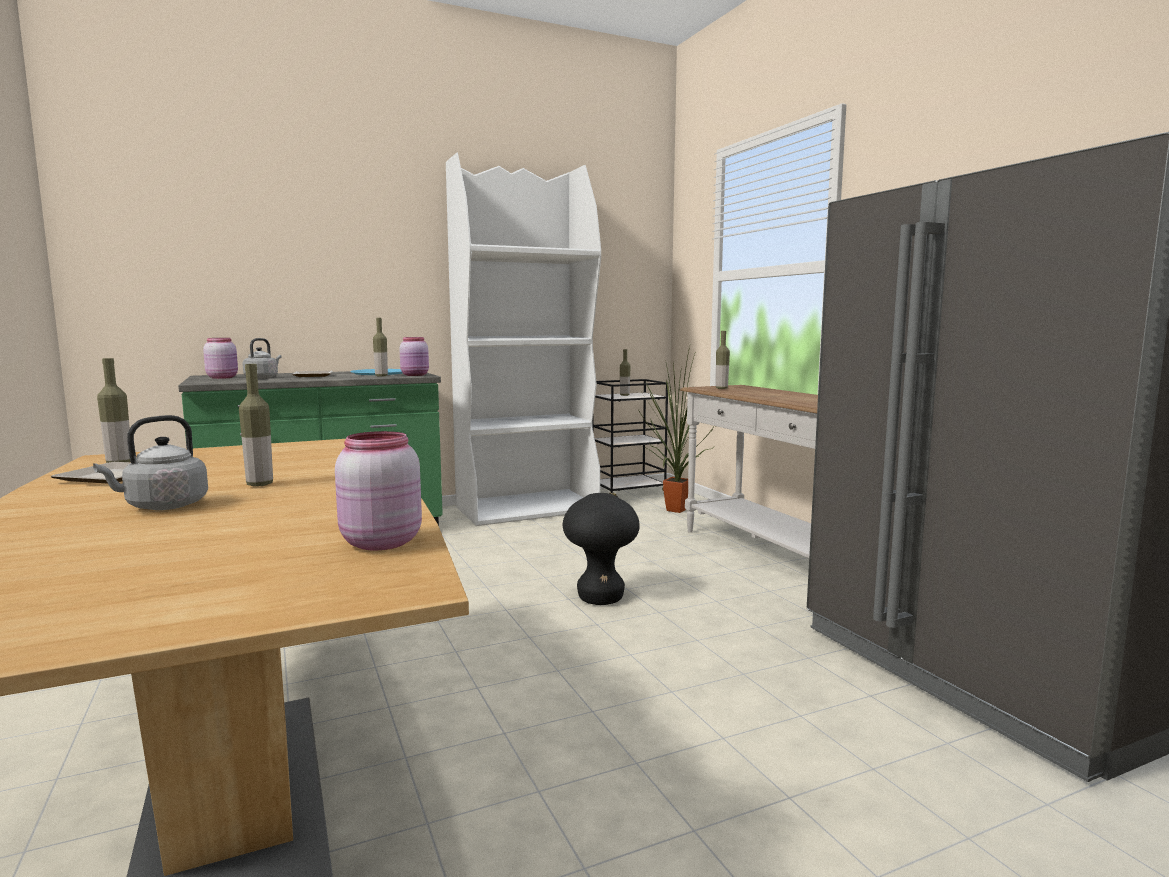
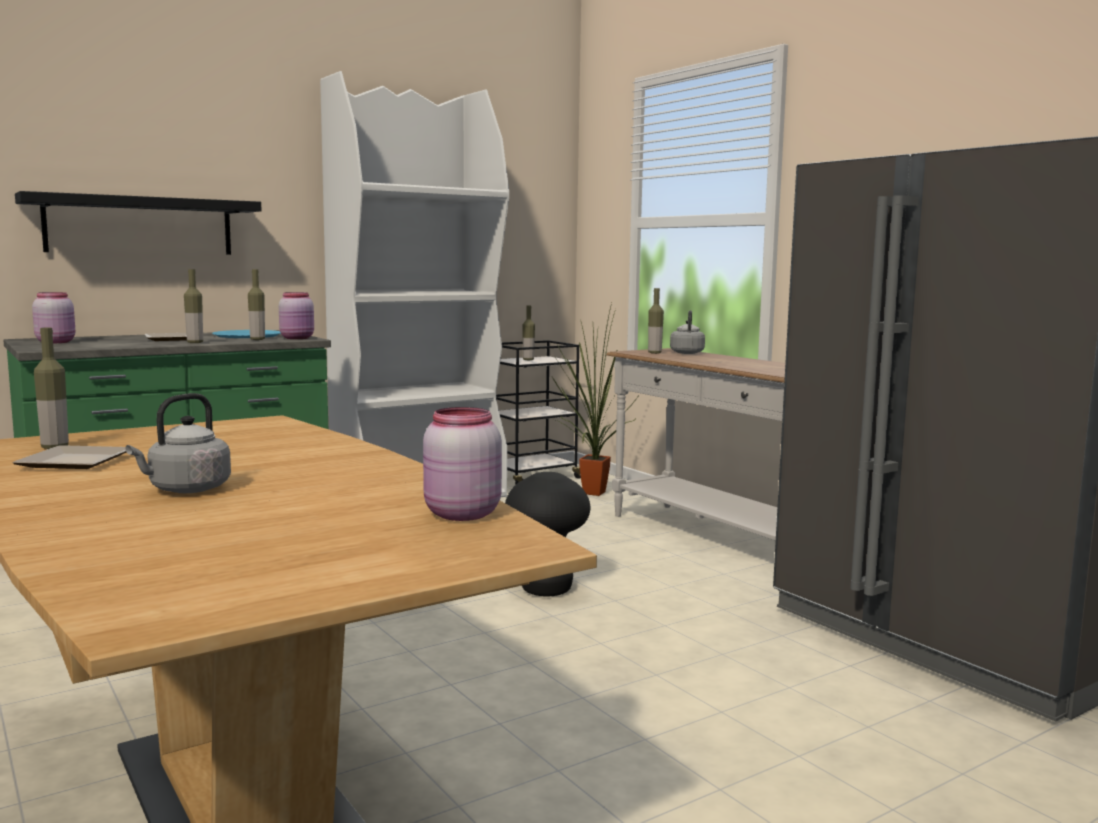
camera: 10 degrees left, 0 degrees up
(260, 484) = (258, 466): bottle -> bottle (195, 342)
(262, 378) = (110, 342): grey kettle -> grey kettle (687, 353)
(298, 285) = (140, 226): none -> black shelf

